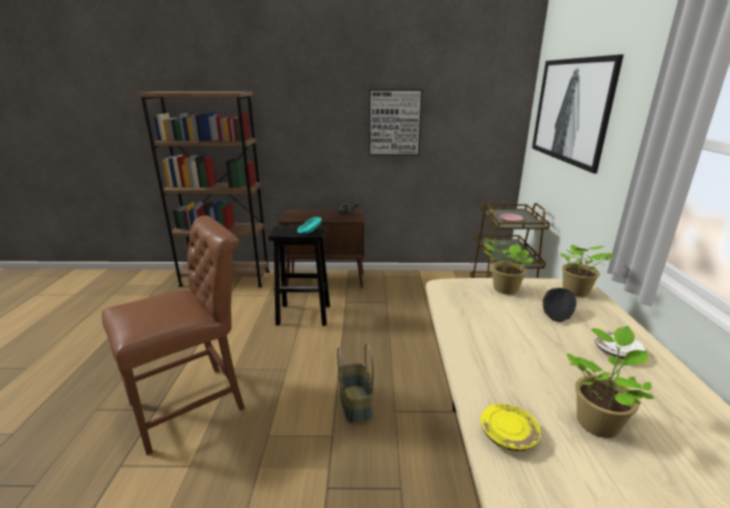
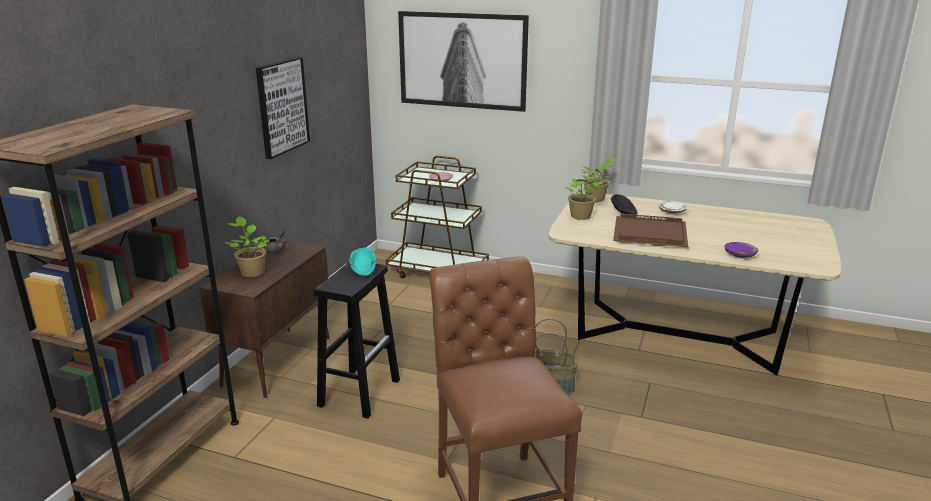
camera: 70 degrees left, 0 degrees up
(501, 338) = (648, 234): none -> brown tray
(508, 434) = (740, 254): yellow plate -> purple plate
(597, 421) = (731, 234): potted plant -> potted plant (252, 272)

